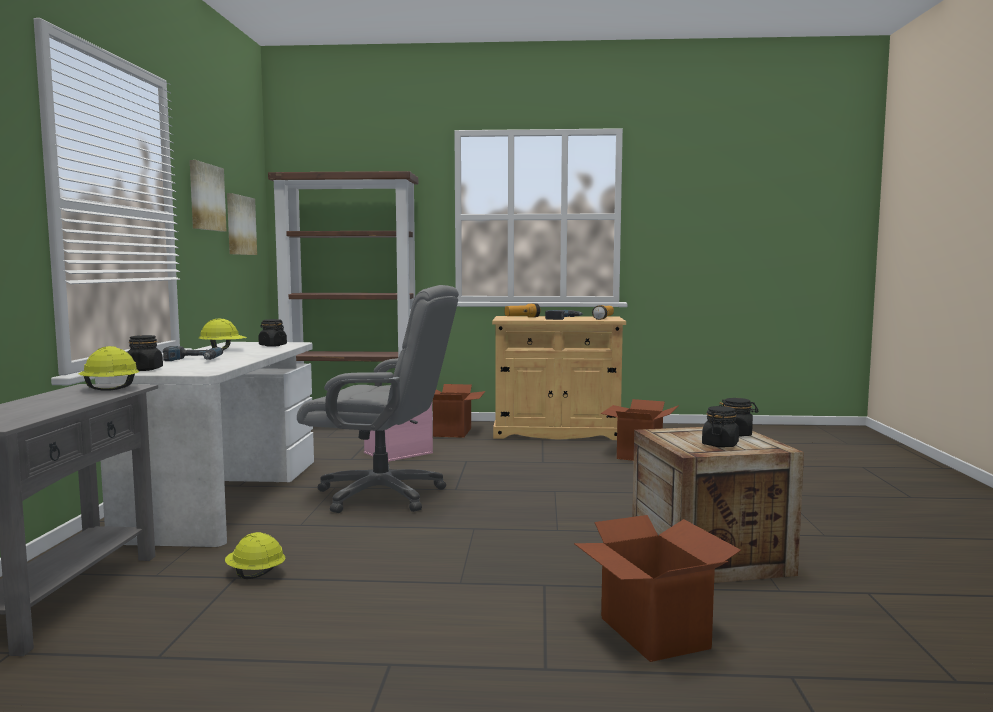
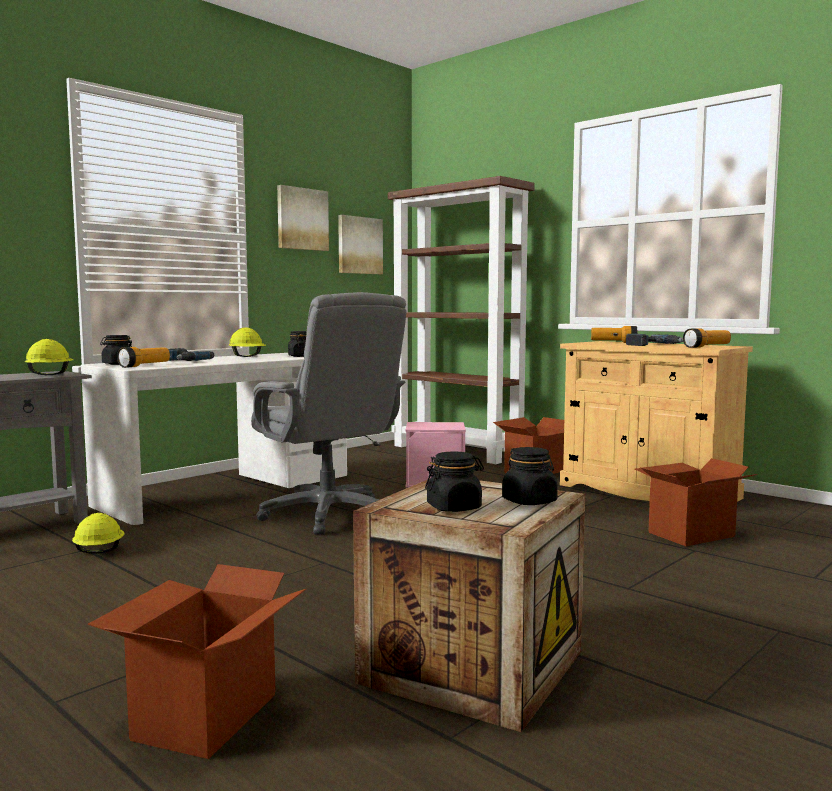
camera: 40 degrees right, 0 degrees up
(195, 369) = (145, 366): none -> flashlight

